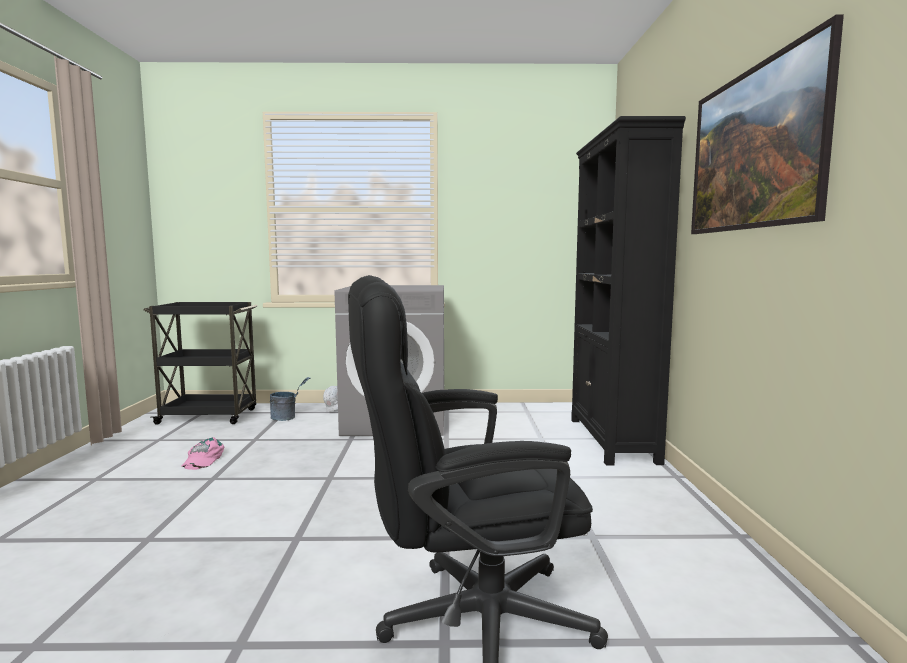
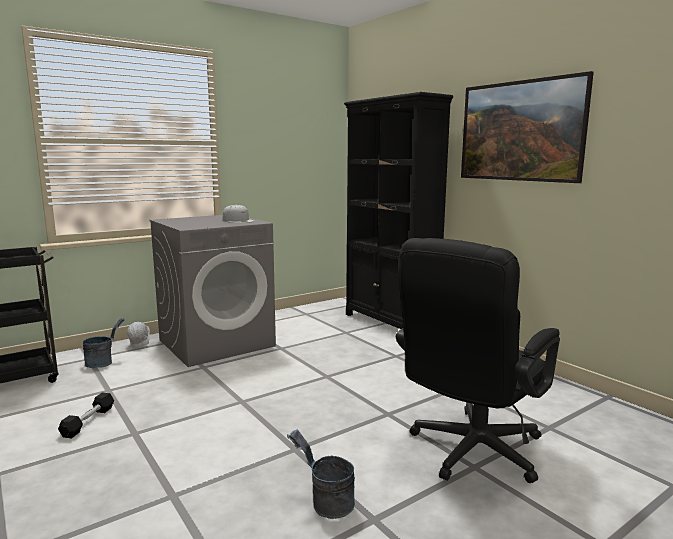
camera: 35 degrees left, 5 degrees up
(202, 459) = (88, 421): pink cap -> black dumbbell
(230, 604) = (326, 503): none -> grey bucket
(419, 288) = (238, 220): none -> white cap

